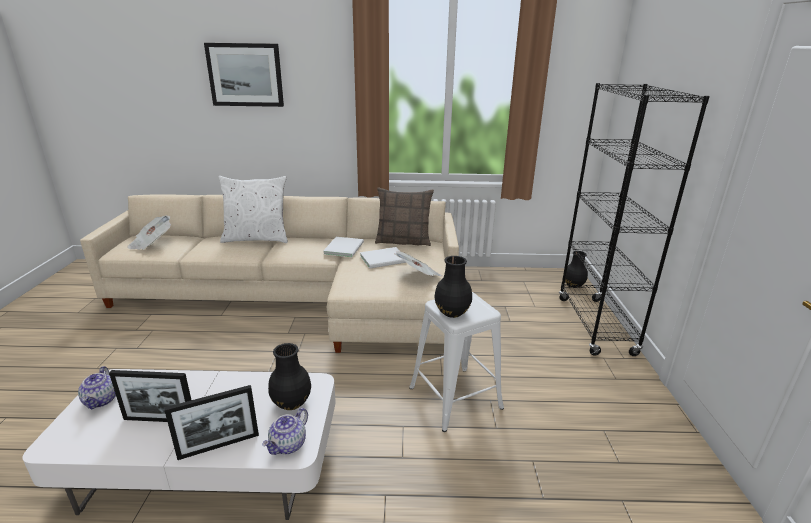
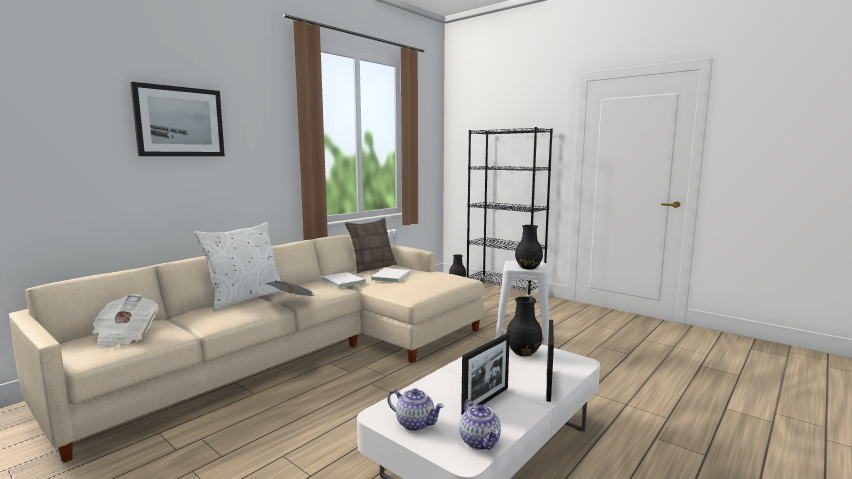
camera: 50 degrees left, 15 degrees down
(288, 445) = (572, 363): teapot -> teapot (480, 442)
(418, 276) = (435, 276): newspaper -> newspaper (293, 301)

